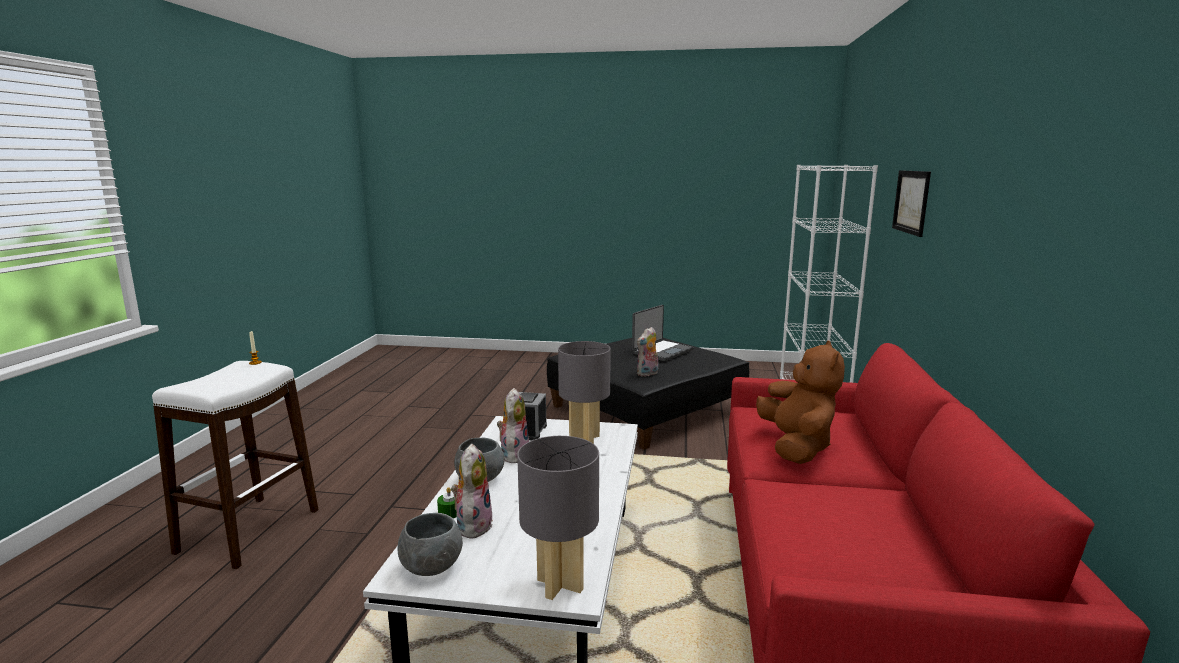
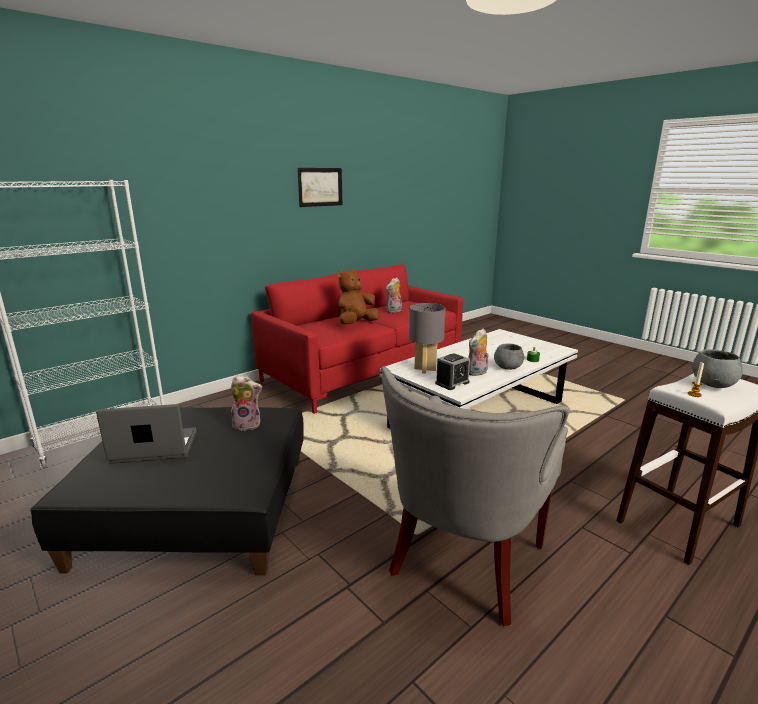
camera: 140 degrees left, 5 degrees up
(431, 567) = (549, 348): grey bowl -> grey bowl (713, 384)
(443, 445) = (464, 562): none -> grey armchair
(473, 525) = (524, 354): plush toy -> plush toy (394, 311)
(560, 584) = (505, 335): grey table lamp -> none
(911, 202) = (184, 206): picture -> picture (320, 187)

